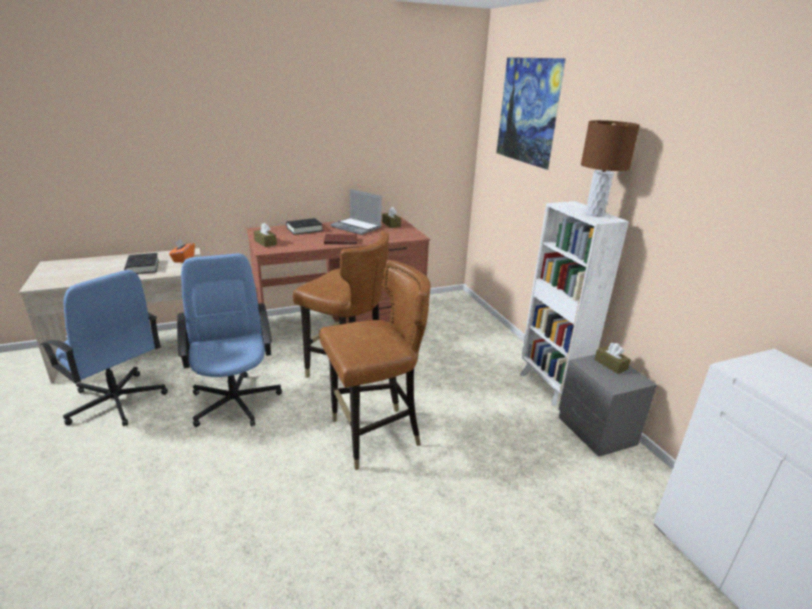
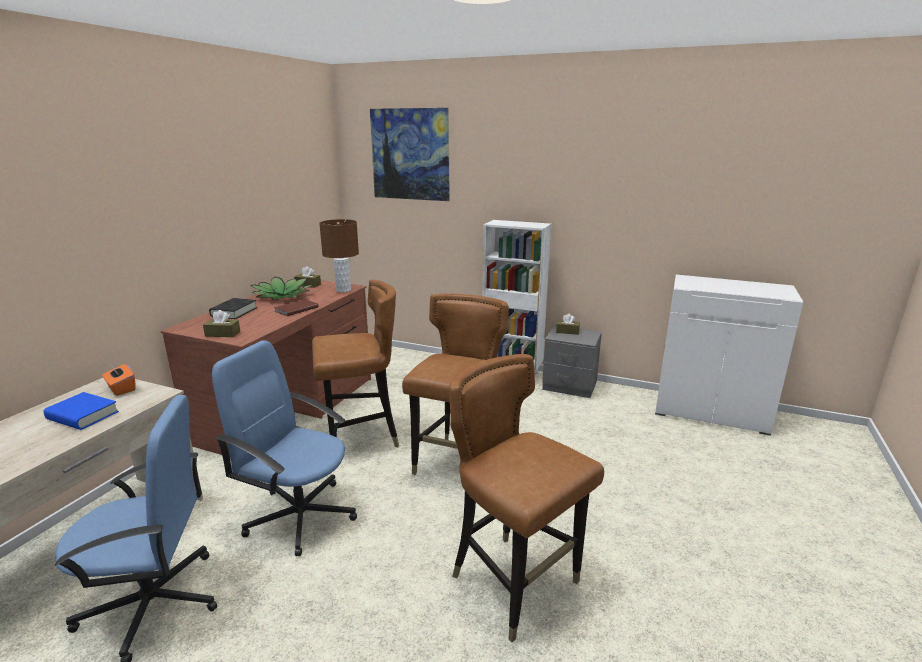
camera: 45 degrees left, 5 degrees down
(142, 267) = (82, 416): black book -> blue book
(257, 556) = (515, 583): none -> brown chair
(357, 227) = (283, 295): laptop -> potted plant
(594, 214) = (526, 223): brown table lamp -> brown table lamp (343, 290)

